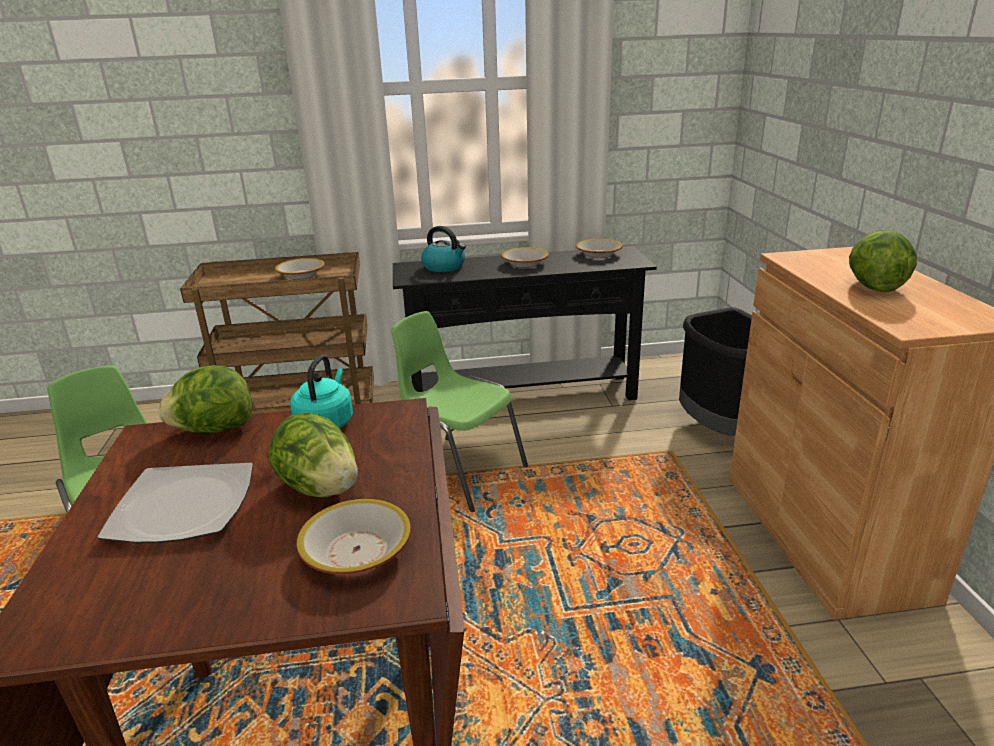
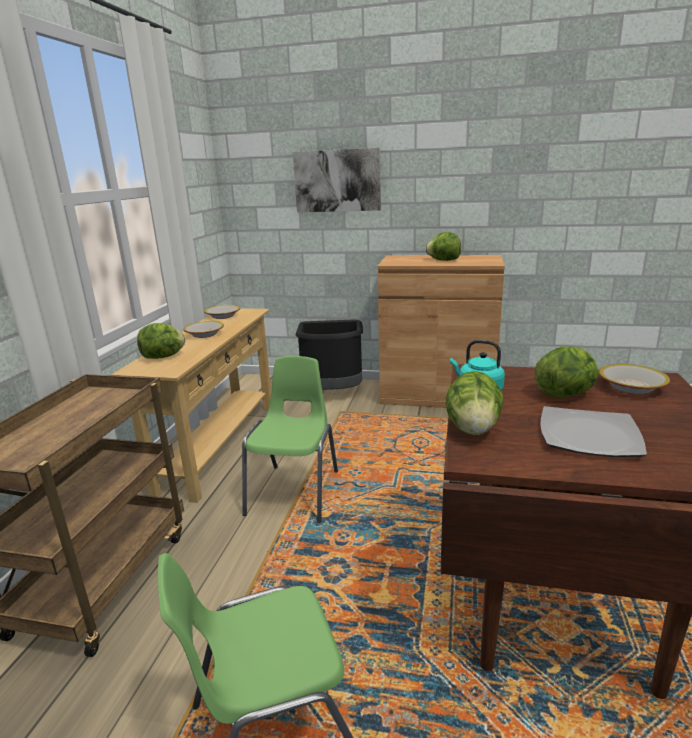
camera: 70 degrees left, 5 degrees down
(301, 275) = (73, 413): bowl -> none
(444, 267) = (163, 357): kettle -> lettuce
(458, 471) = (295, 491): green chair -> green chair turned 135 degrees clockwise
(523, 396) = (219, 445): black console table -> beige console table
(846, 88) = (337, 181): none -> picture

